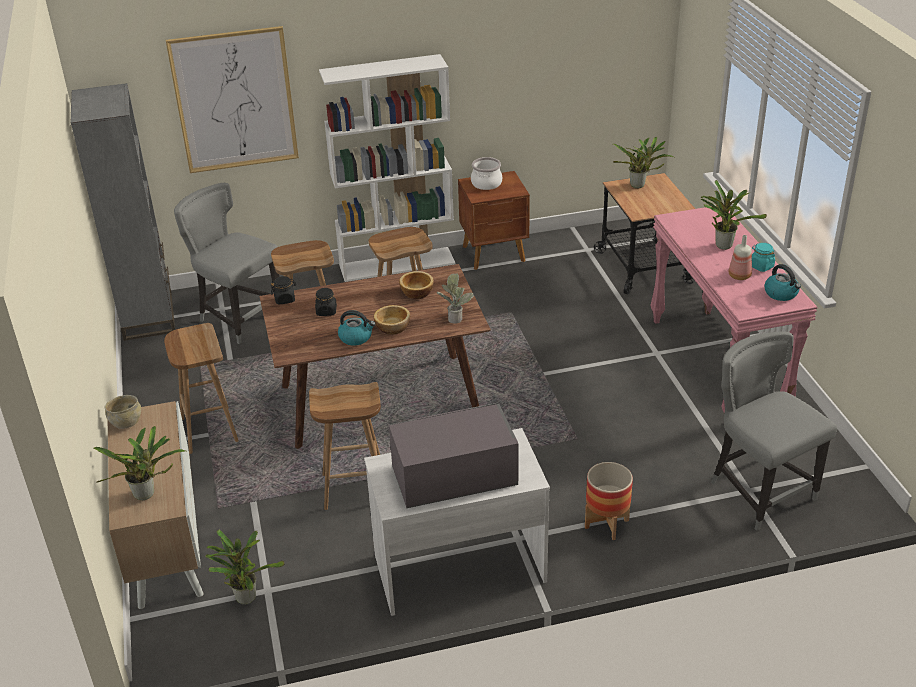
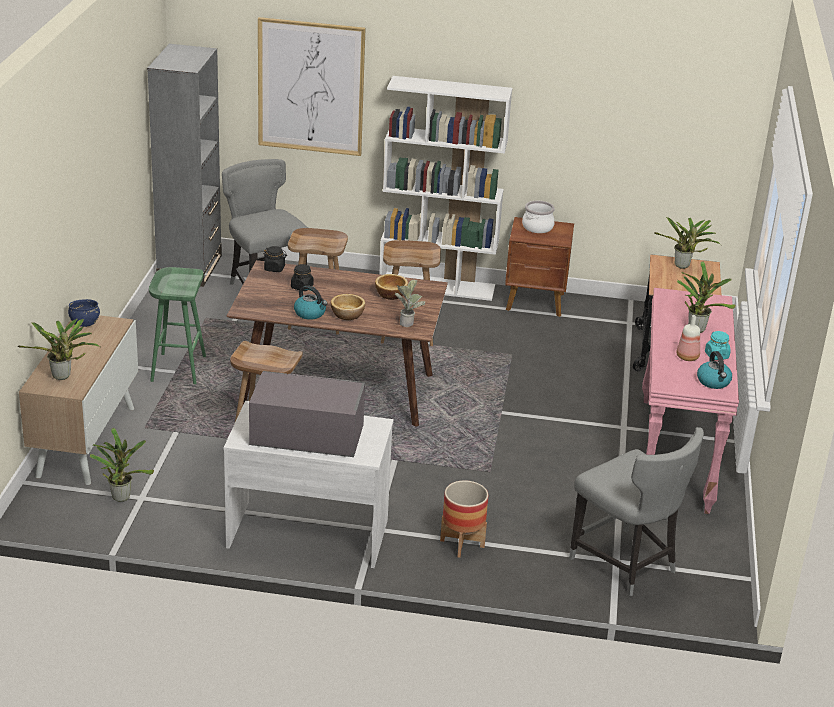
camera: 20 degrees right, 5 degrees down
(126, 422) = (84, 323): beige bowl -> blue bowl
(208, 429) = (178, 368): brown stool -> green stool
(759, 491) = (626, 565): grey chair -> grey chair turned 150 degrees clockwise

